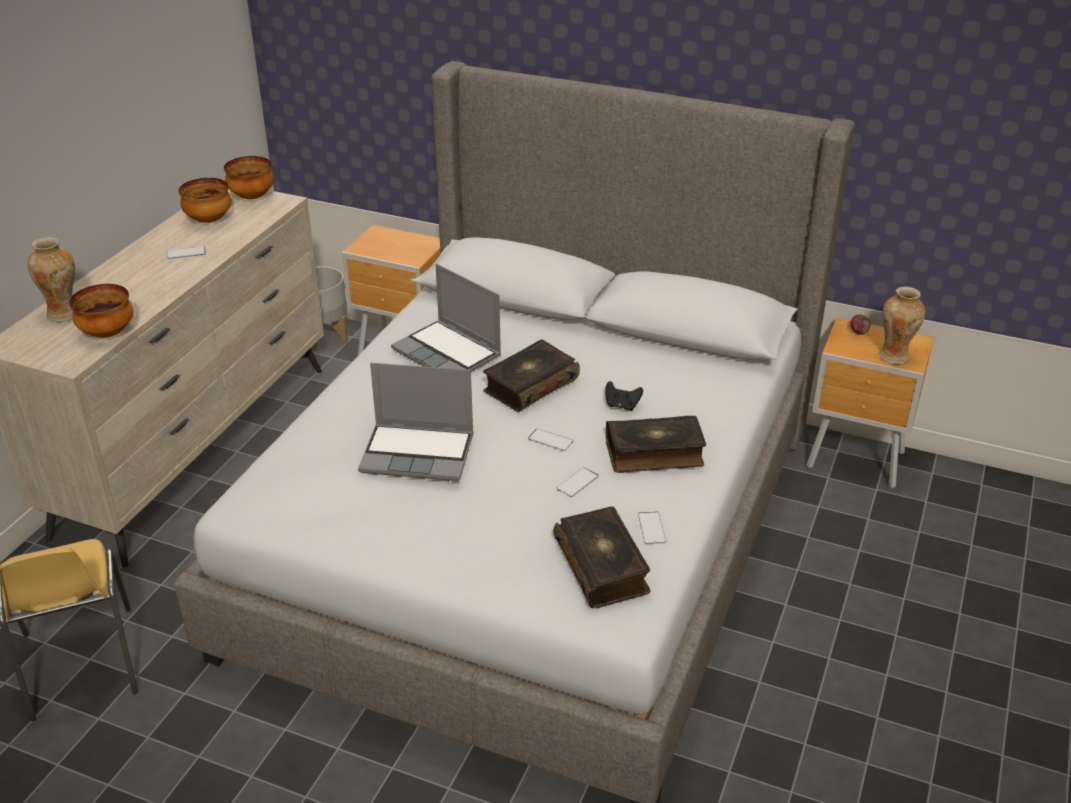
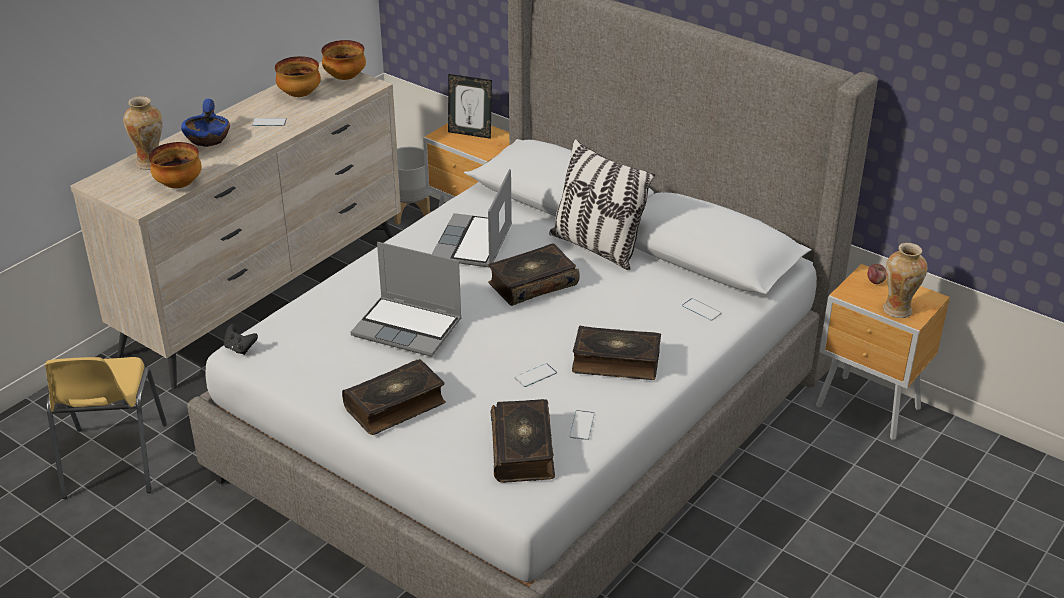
camera: 15 degrees right, 0 degrees up
(122, 280) = (208, 139): none -> blue bowl
(390, 242) = (470, 133): none -> picture frame
(440, 543) = (396, 406): none -> book
(448, 353) = (473, 244): laptop -> laptop turned 45 degrees clockwise
(550, 440) = (528, 335): phone -> phone (701, 309)
(578, 338) = (596, 247): none -> pillow
(622, 406) = (607, 315): black game controller -> black game controller (240, 348)

